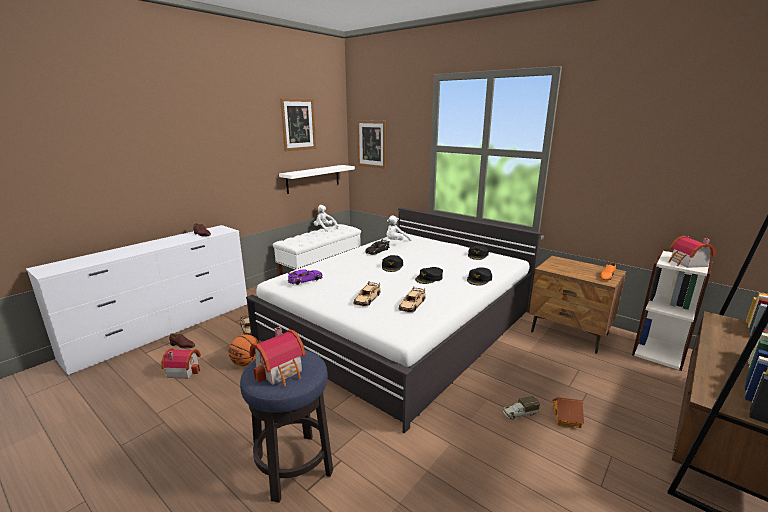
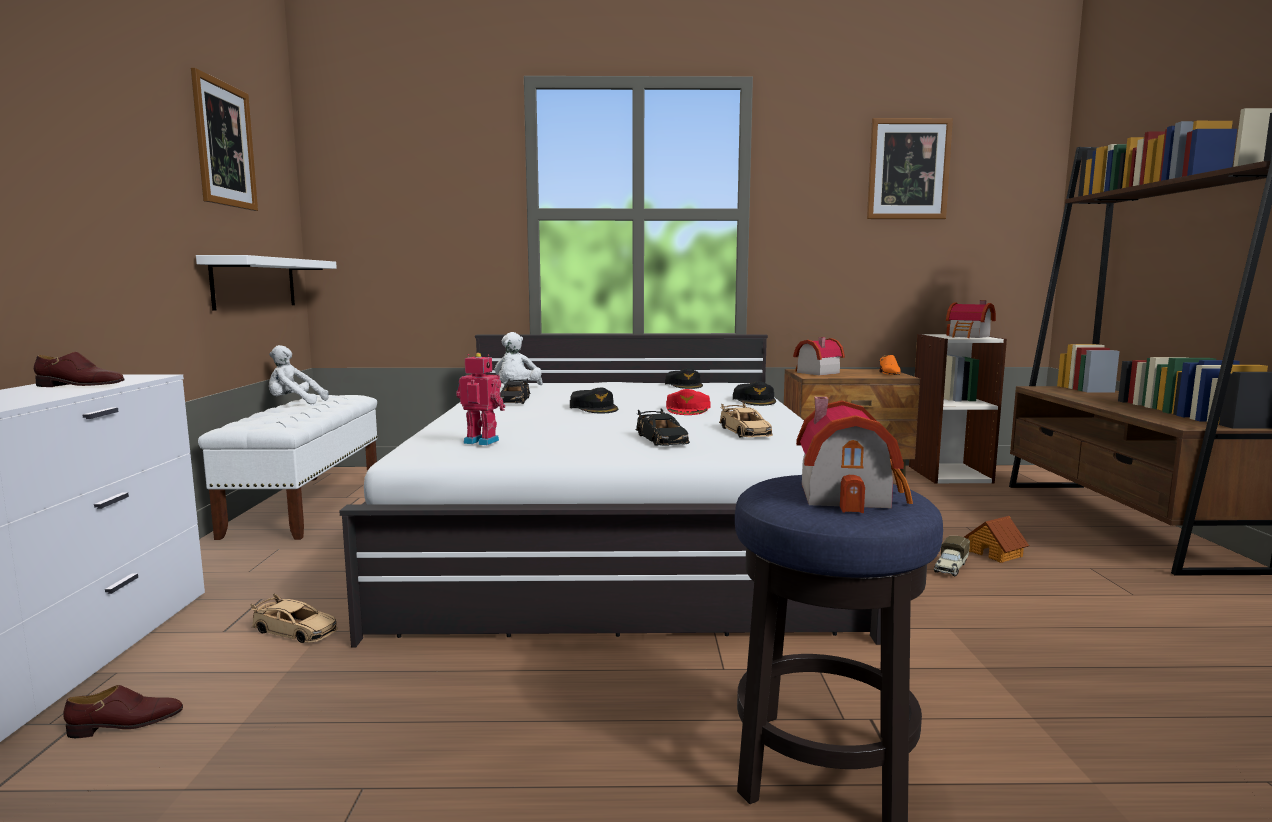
camera: 40 degrees left, 10 degrees down
(183, 370) = (234, 763): toy house -> toy house (815, 372)
(246, 363) = (405, 681): basketball -> none
(305, 280) = (482, 441): purple toy car -> toy robot
(367, 299) = (661, 439): beige toy car -> black toy car
(371, 144) = (374, 213): picture -> picture (908, 169)
(429, 278) = (688, 410): black cap -> red cap

